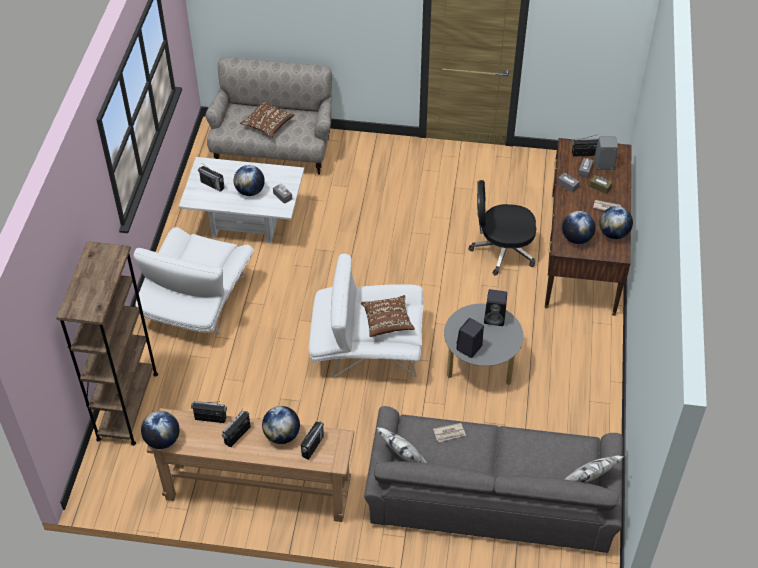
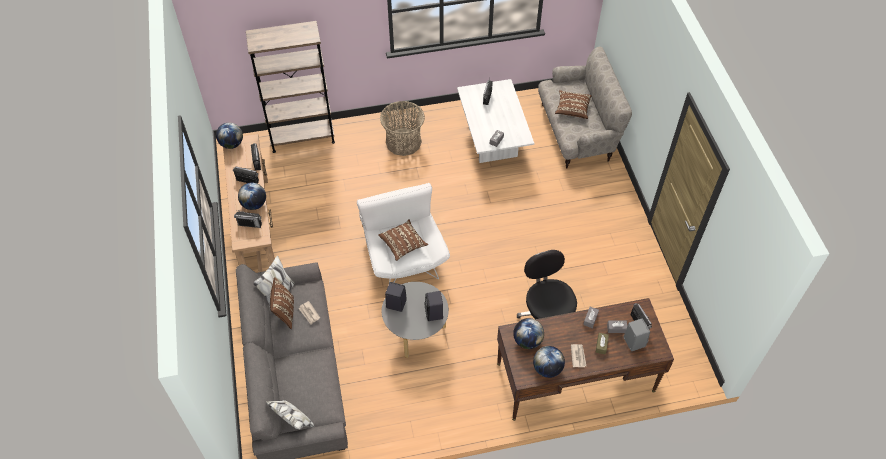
camera: 70 degrees right, 5 degrees up
(198, 303) = (403, 142): white armchair -> basket
(250, 191) = (491, 120): globe -> none
(438, 458) = (284, 312): none -> brown pillow

